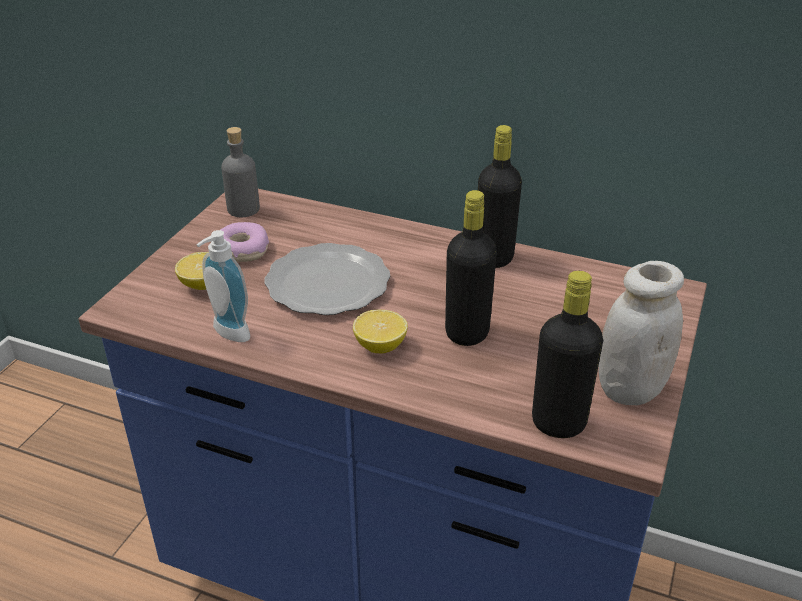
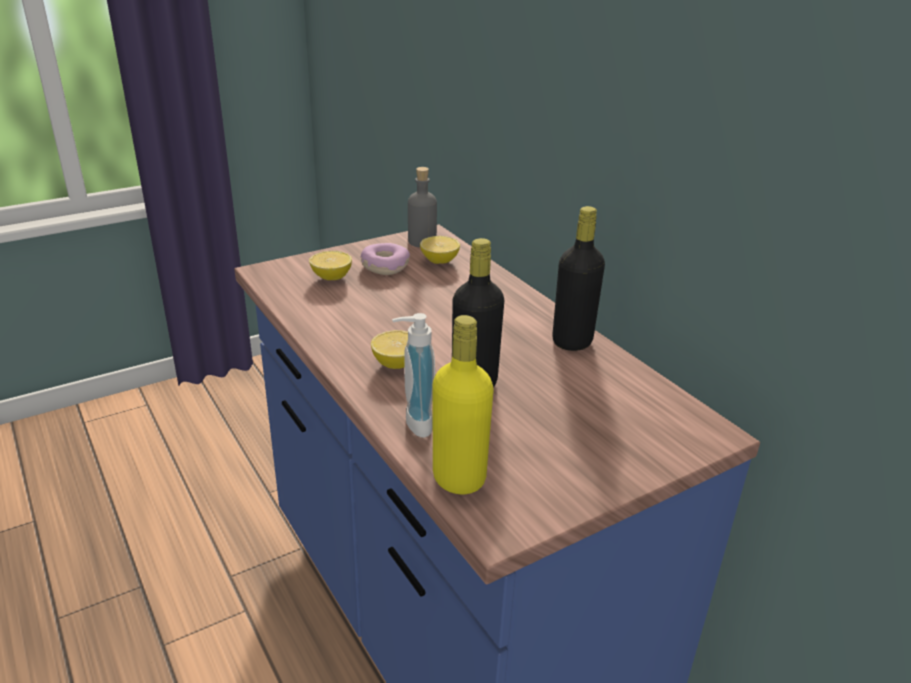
camera: 35 degrees right, 5 degrees down
(227, 334) = (305, 313): soap dispenser -> soap dispenser (413, 423)
(287, 224) = (439, 261): none -> lemon
(330, 283) = (417, 309): plate -> none
(558, 423) = (459, 479): black bottle -> yellow bottle
(630, 389) = (557, 486): white jar -> none

